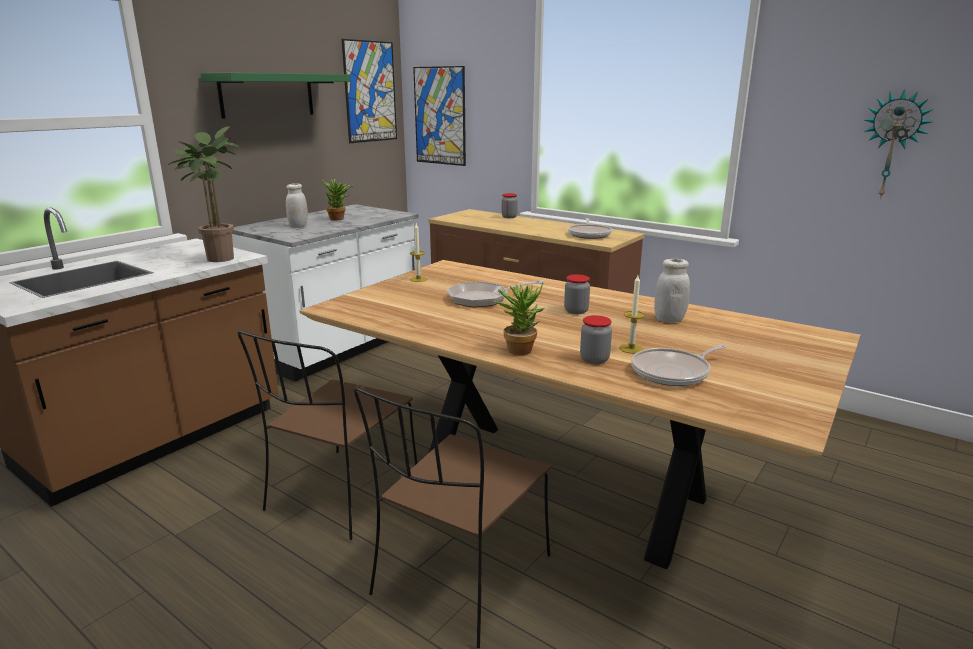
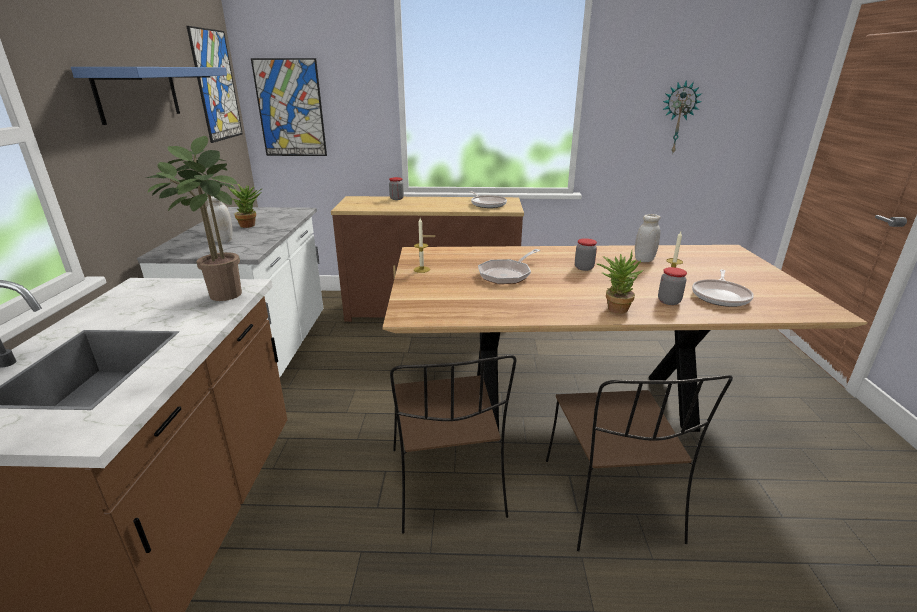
camera: 35 degrees left, 5 degrees up
(267, 95) = (138, 93): green shelf -> blue shelf

